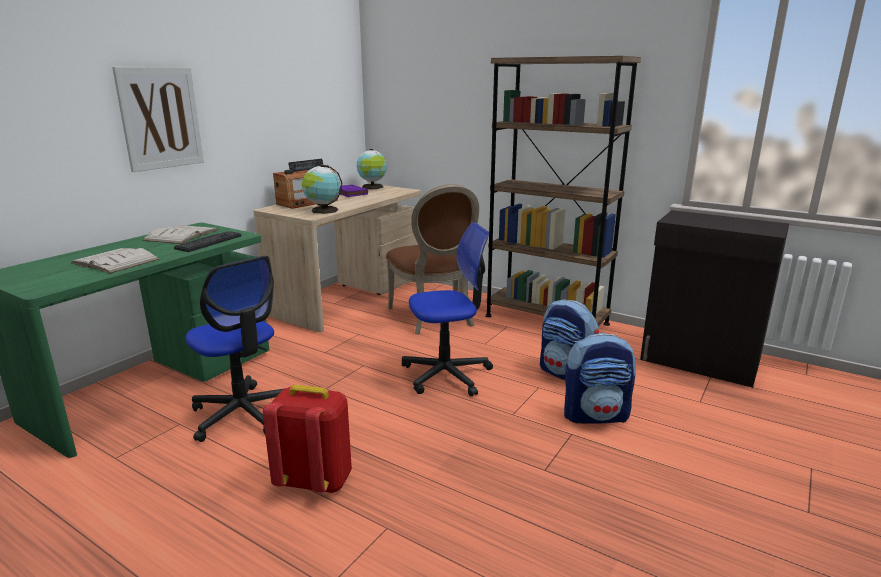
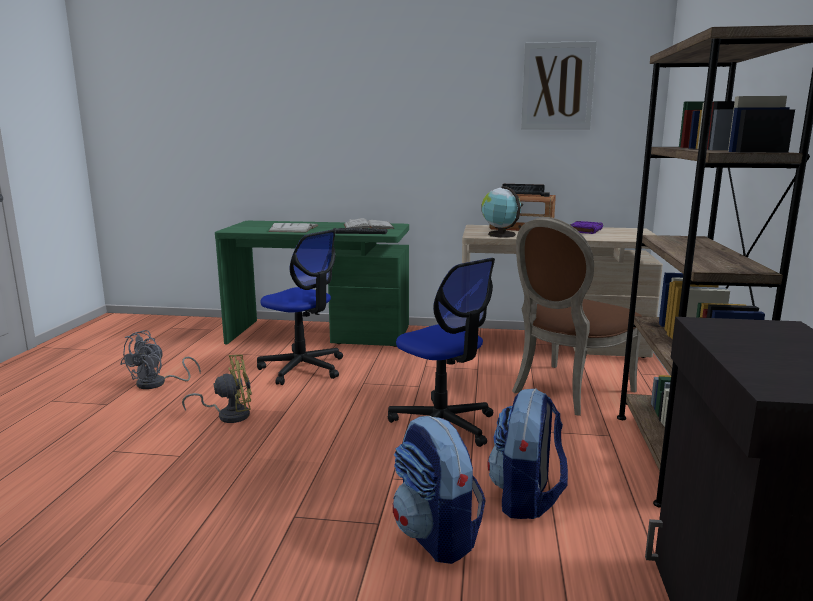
camera: 65 degrees right, 5 degrees down
(142, 533) = (158, 383): none -> grey fan
(160, 118) = (392, 132): picture -> picture (557, 86)
(243, 413) = (303, 368): office chair -> office chair turned 75 degrees counterclockwise
(315, 481) = (229, 415): red backpack -> yellow fan
(372, 187) = (630, 231): globe -> none

